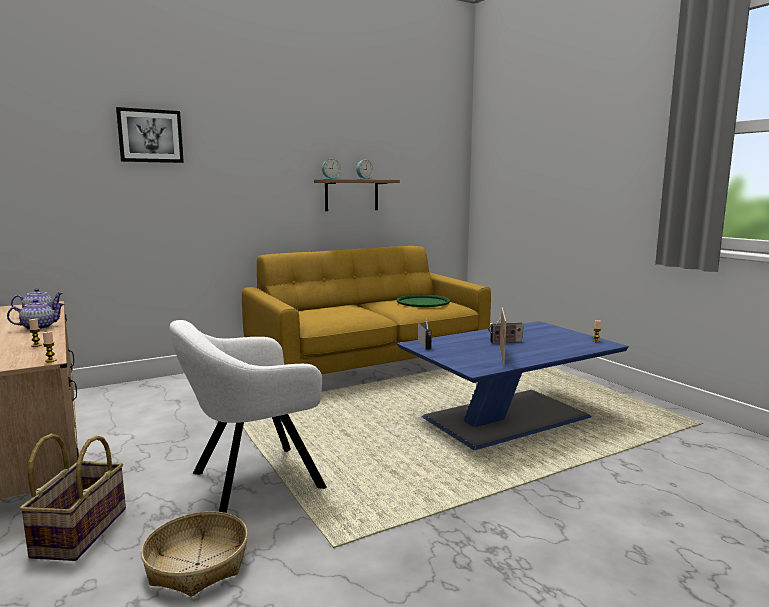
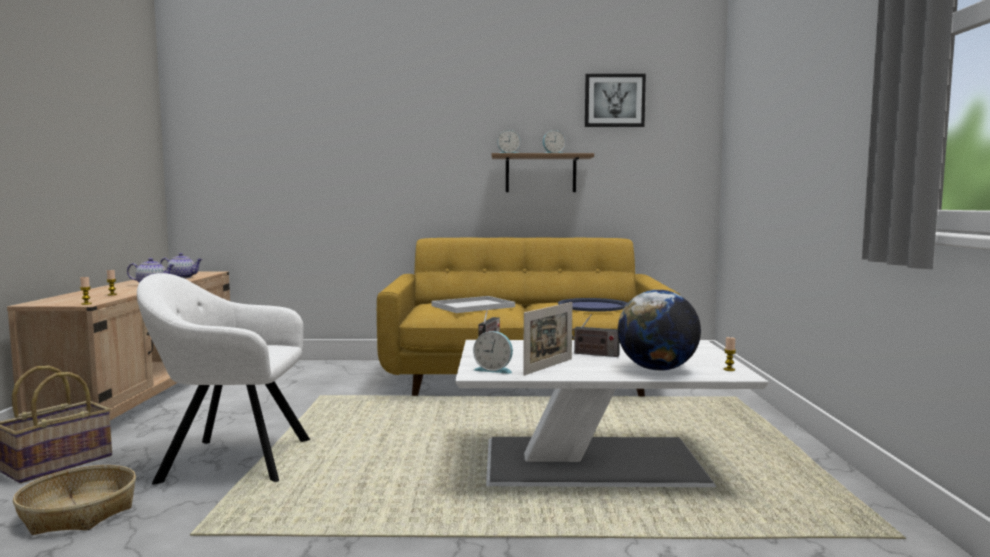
camera: 30 degrees right, 5 degrees down
(150, 136) = (317, 113): picture -> picture (614, 100)
(340, 312) = (473, 306): none -> white tray
(423, 302) = (593, 306): green tray -> blue tray
(476, 364) = (494, 369): none -> alarm clock
(508, 417) = (597, 462): blue coffee table -> white coffee table
(562, 347) = (657, 369): none -> globe

